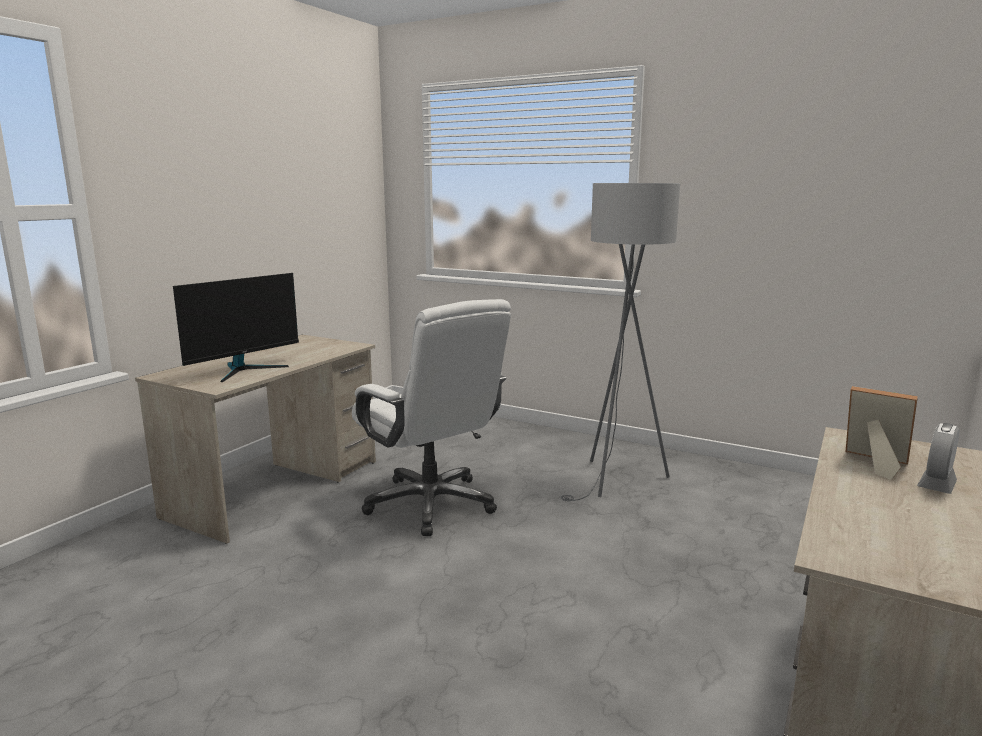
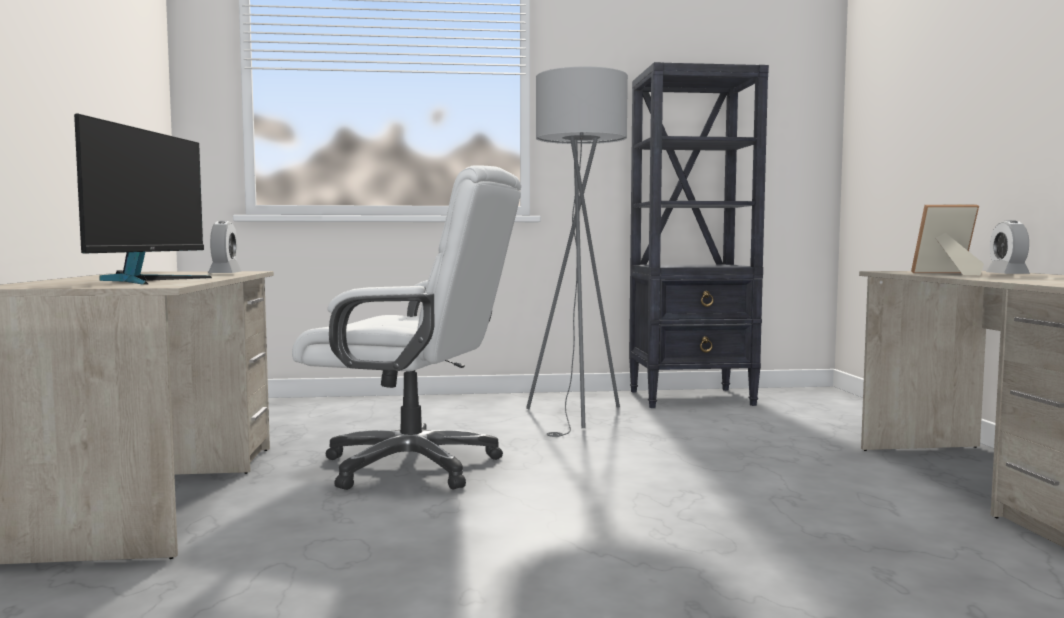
camera: 35 degrees left, 10 degrees down
(324, 353) = (225, 274): none -> alarm clock
(757, 482) = (692, 398): none -> black bookcase

